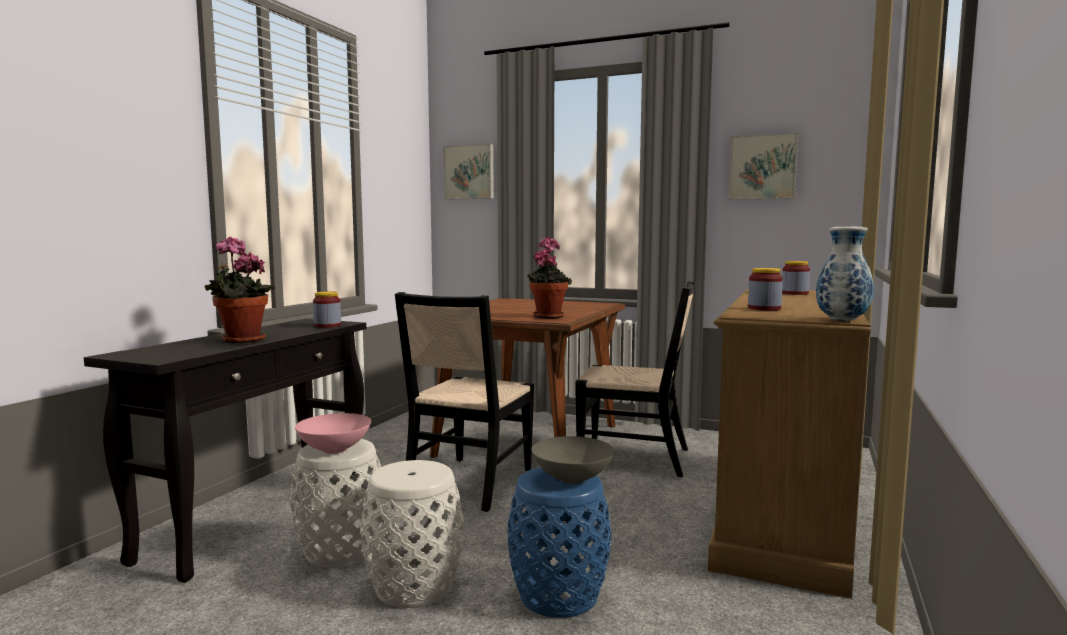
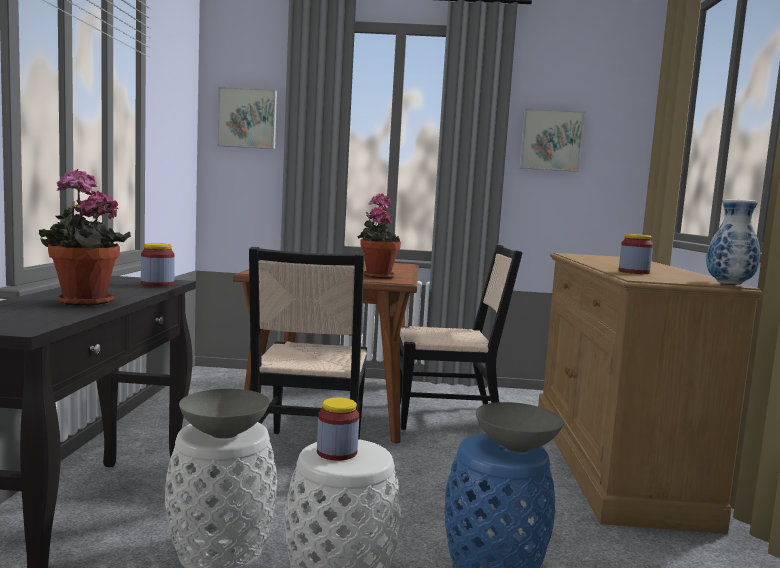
camera: 20 degrees left, 0 degrees up
(335, 450) = (225, 433): pink bowl -> grey bowl
(795, 293) = (607, 258): jar -> jar (337, 452)

